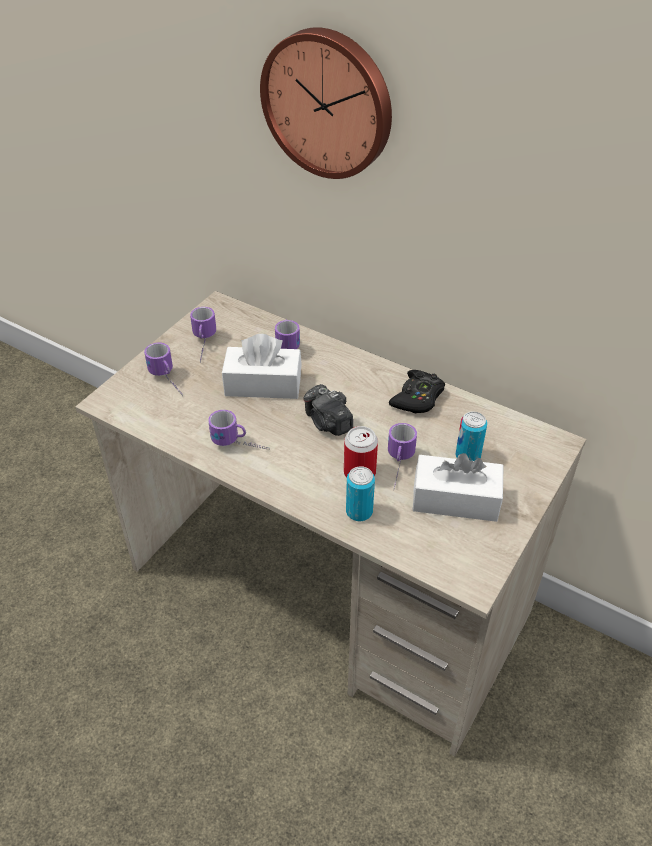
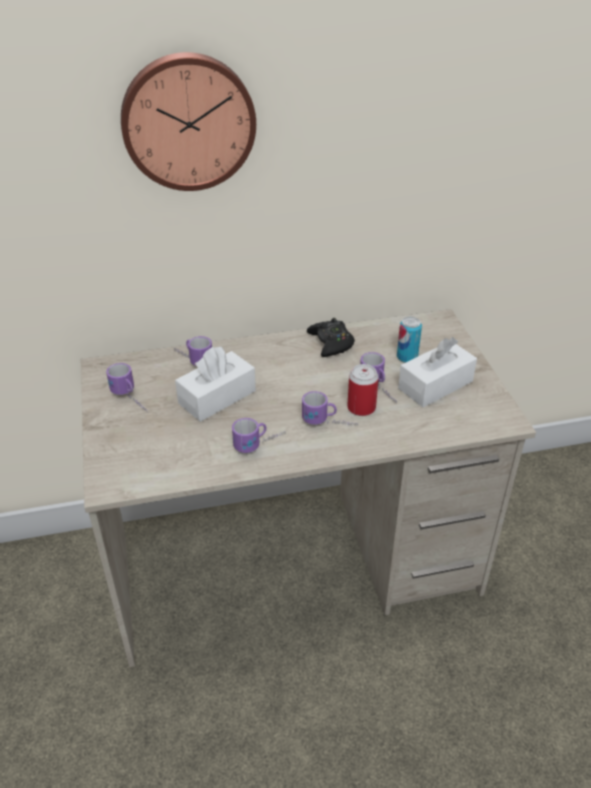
camera: 45 degrees left, 5 degrees down
(168, 382) = (140, 440): mug -> mug (329, 424)
(328, 422) = (297, 392): camera -> none
(359, 512) = (394, 430): can -> none

